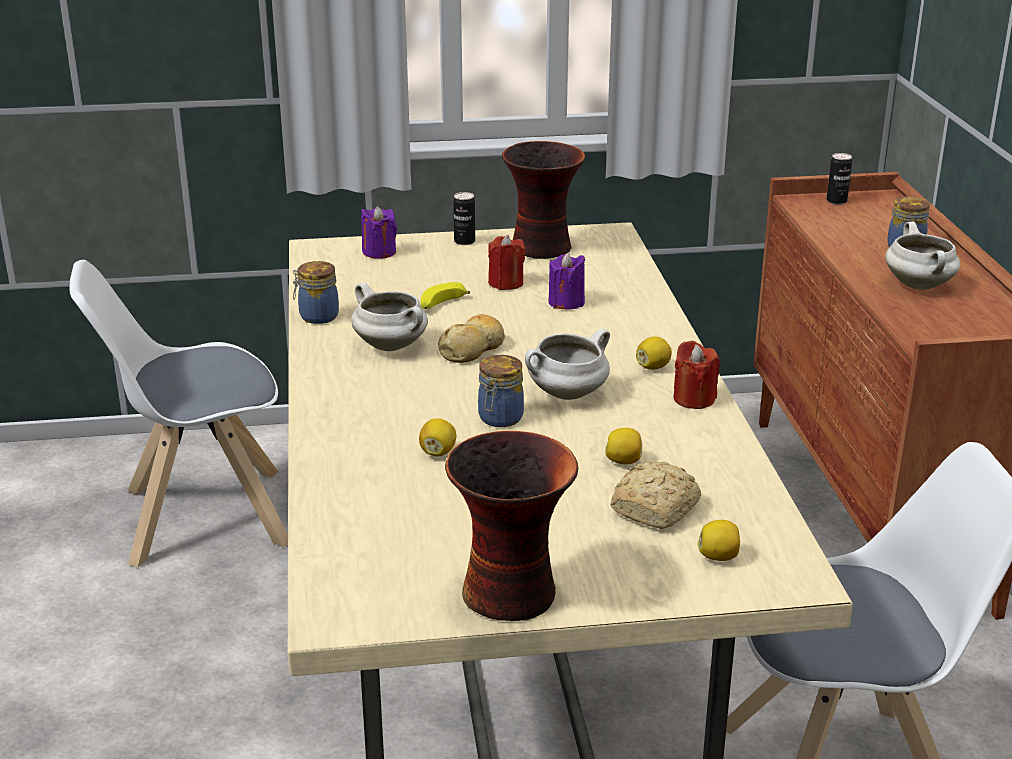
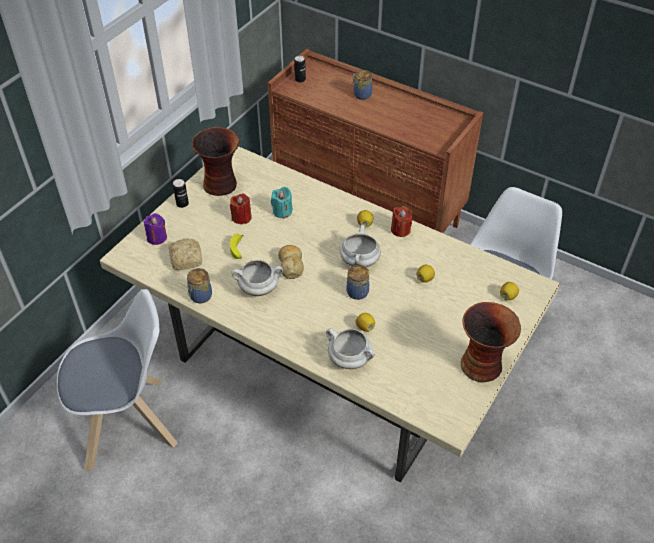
camera: 50 degrees left, 20 degrees up
(200, 517) = (129, 423): chair -> chair turned 135 degrees counterclockwise
(566, 302) = (282, 211): purple candle -> turquoise candle
(657, 508) = (464, 291): bread -> bread (186, 258)
(920, 286) = (396, 115): white cooking pot -> white cooking pot (350, 359)

